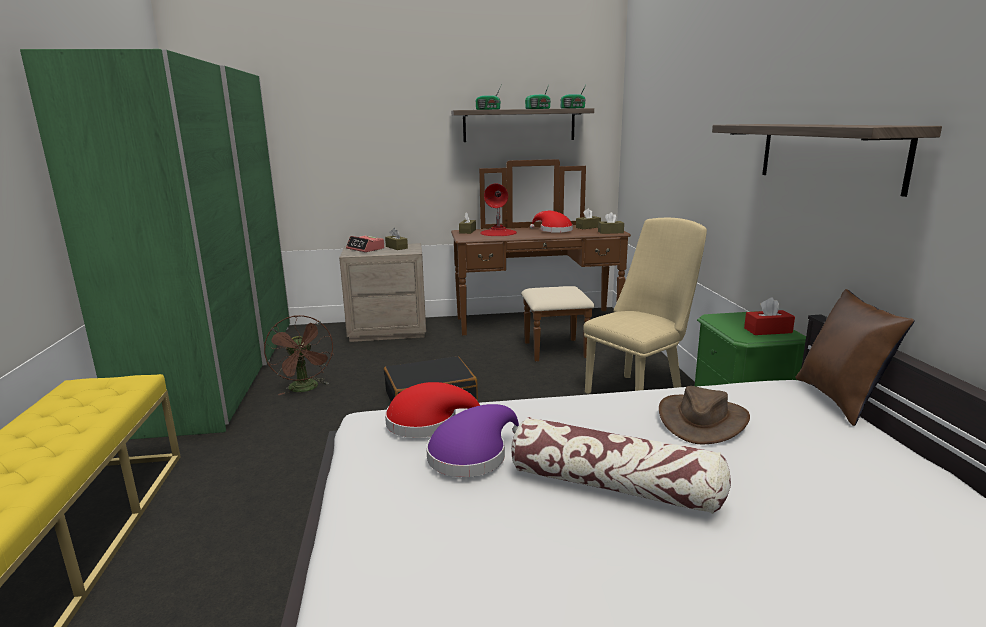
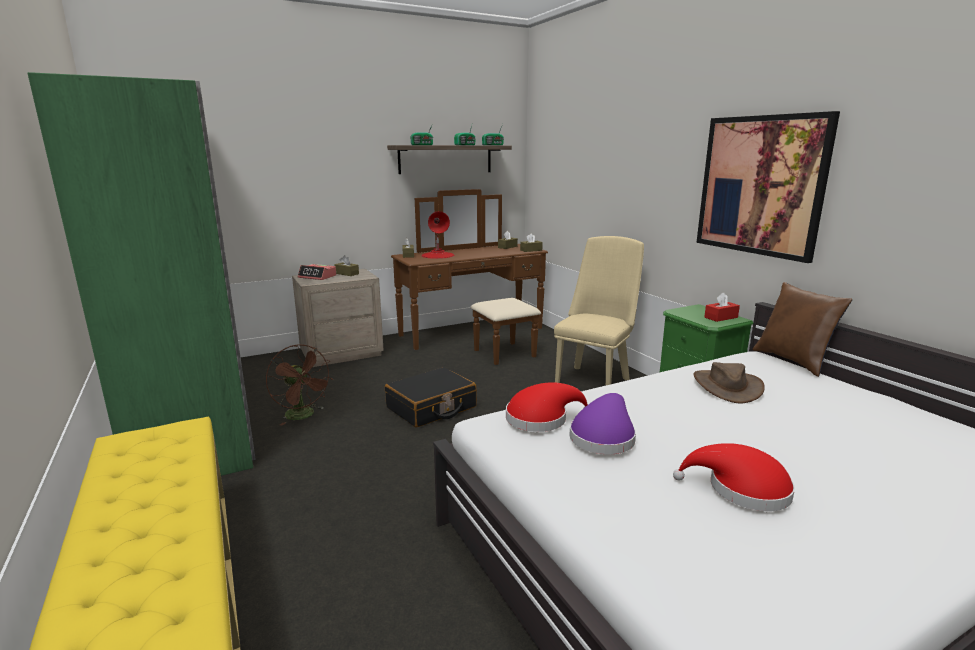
camera: 20 degrees left, 0 degrees up
(553, 230) = (483, 251): red hat -> red hat (741, 489)
(614, 486) = (722, 441): pillow -> none
(827, 154) = (760, 185): shelf -> picture

